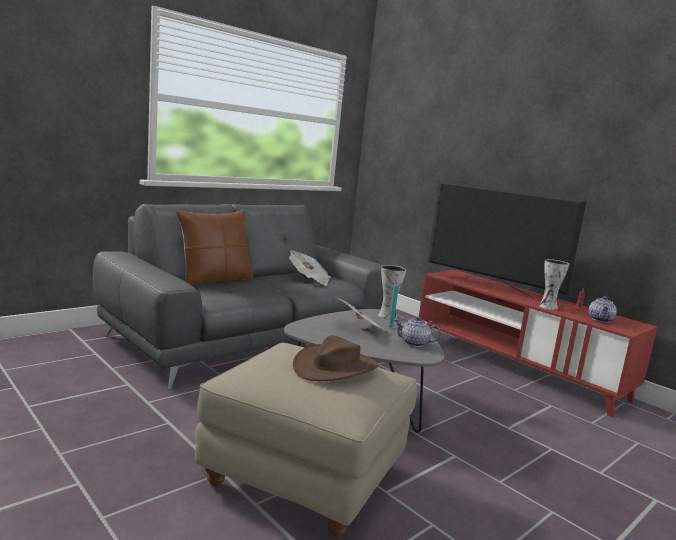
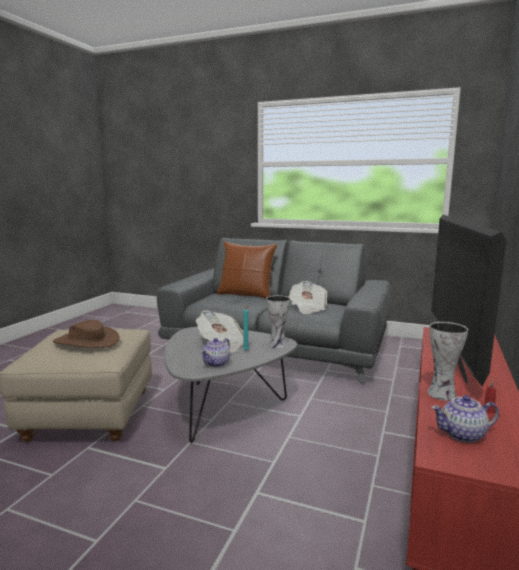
camera: 65 degrees right, 0 degrees up
(415, 343) = (216, 363): teapot -> teapot turned 135 degrees counterclockwise

